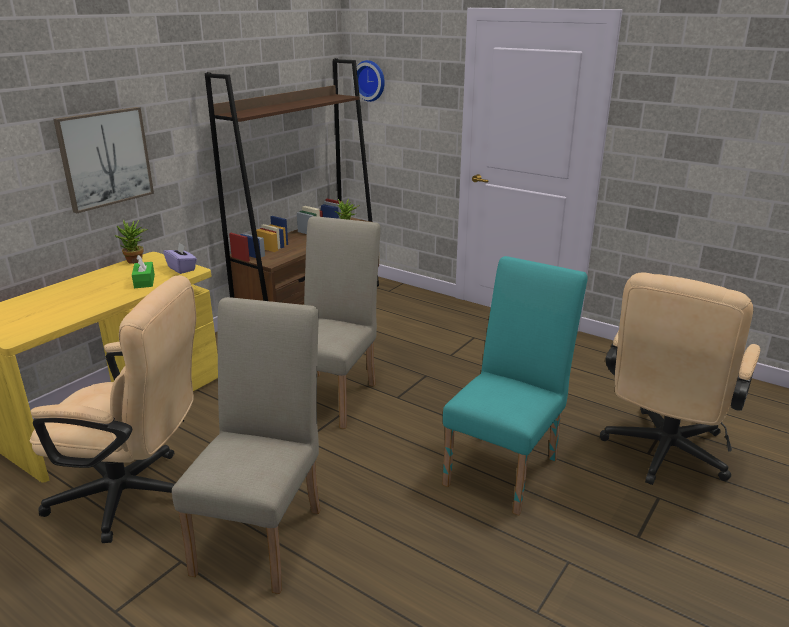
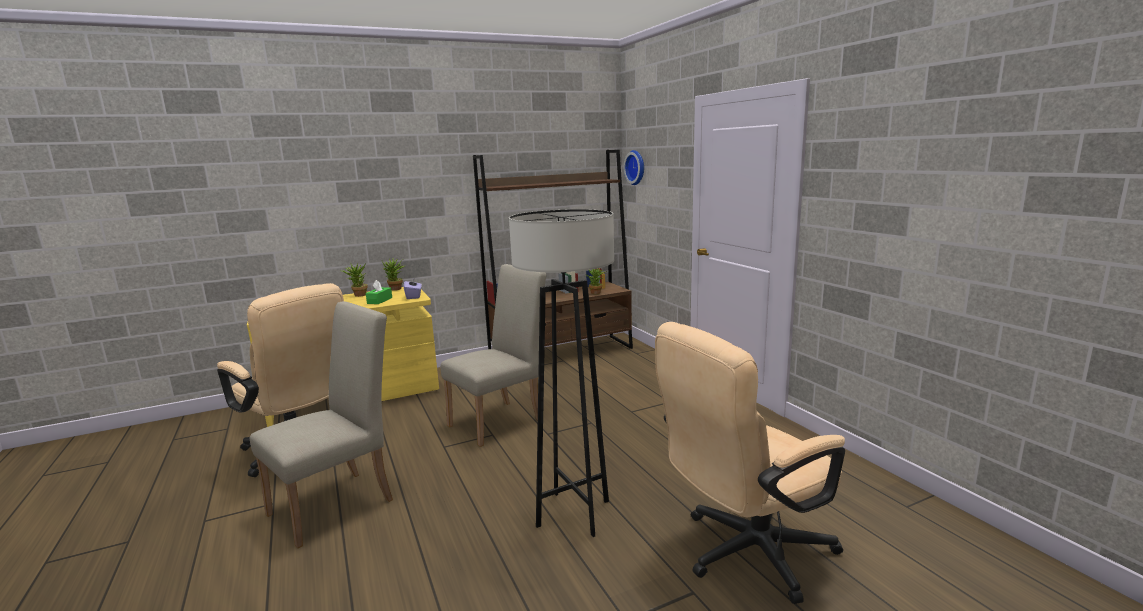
camera: 30 degrees right, 10 degrees down
(95, 278) = (358, 295): none -> potted plant
(105, 158) = (384, 212): picture -> none
(506, 466) = (573, 513): turquoise chair -> grey floor lamp

